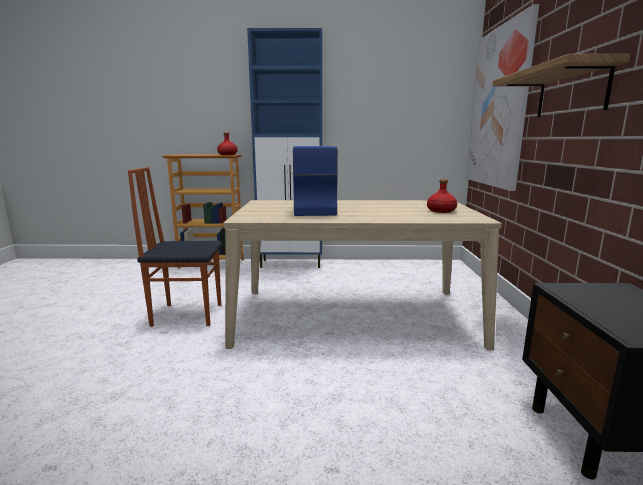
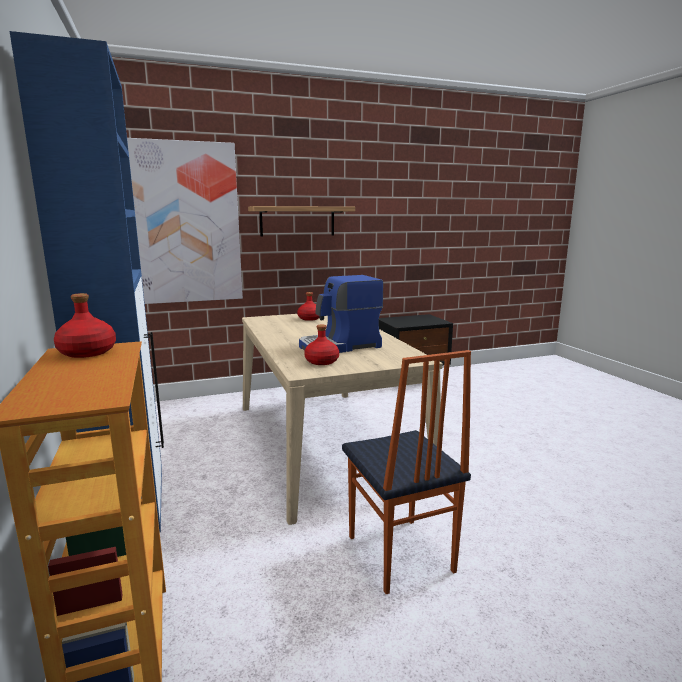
camera: 110 degrees left, 0 degrees up
(278, 204) = (321, 361): none -> red bottle

